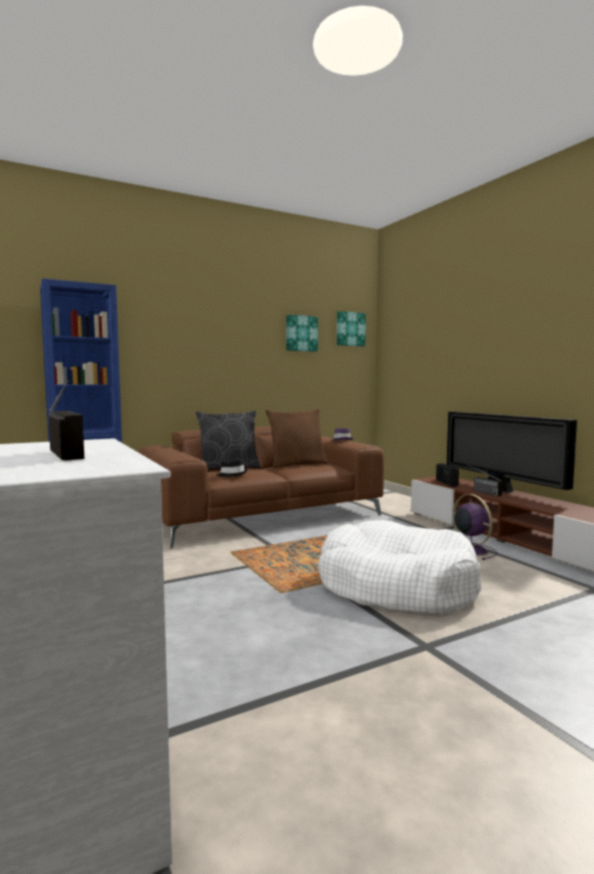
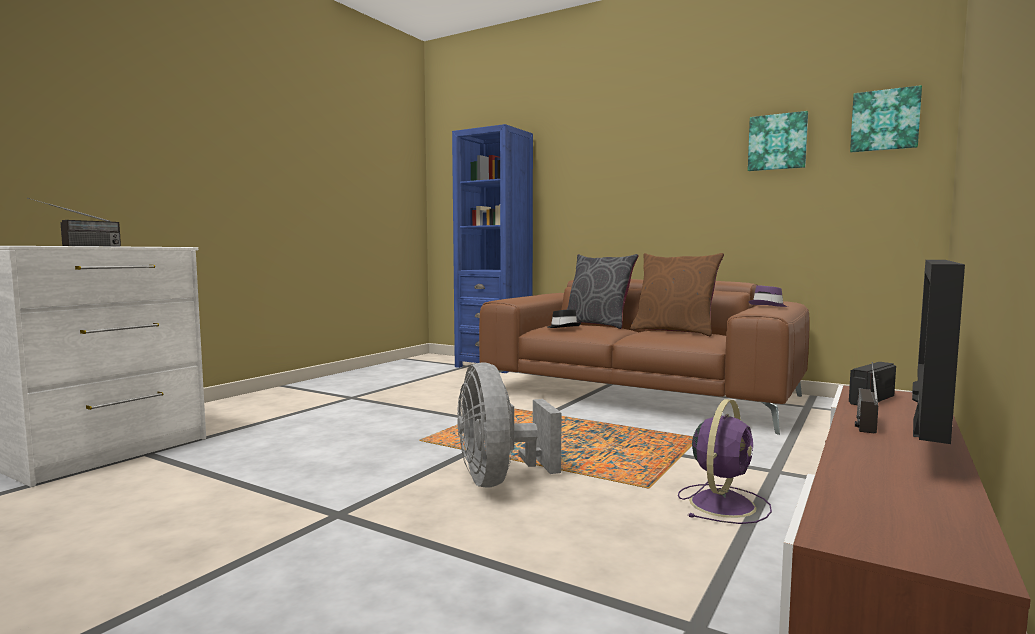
camera: 60 degrees right, 0 degrees up
(396, 586) = (499, 480): white dog bed -> grey fan

